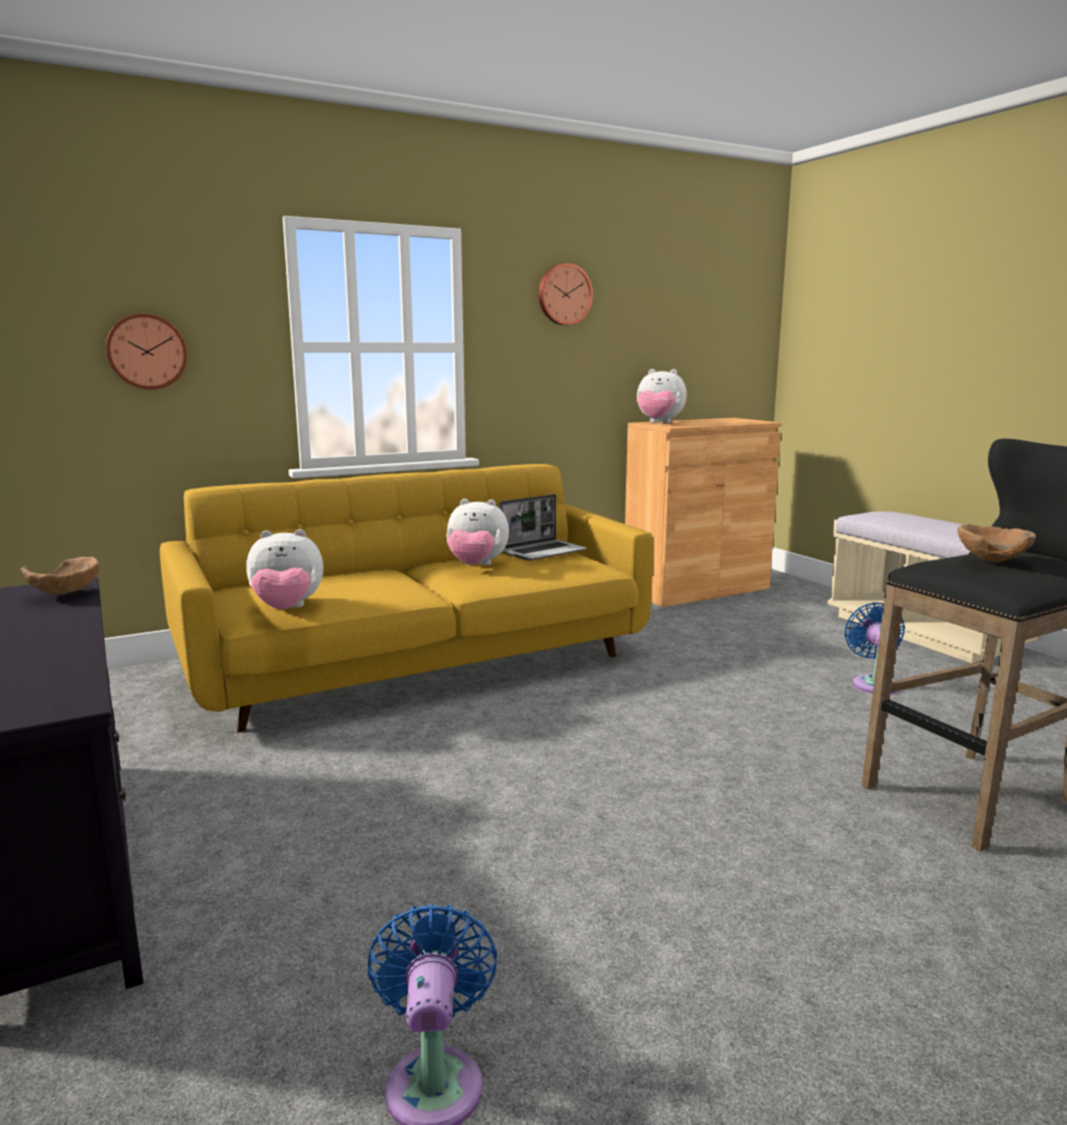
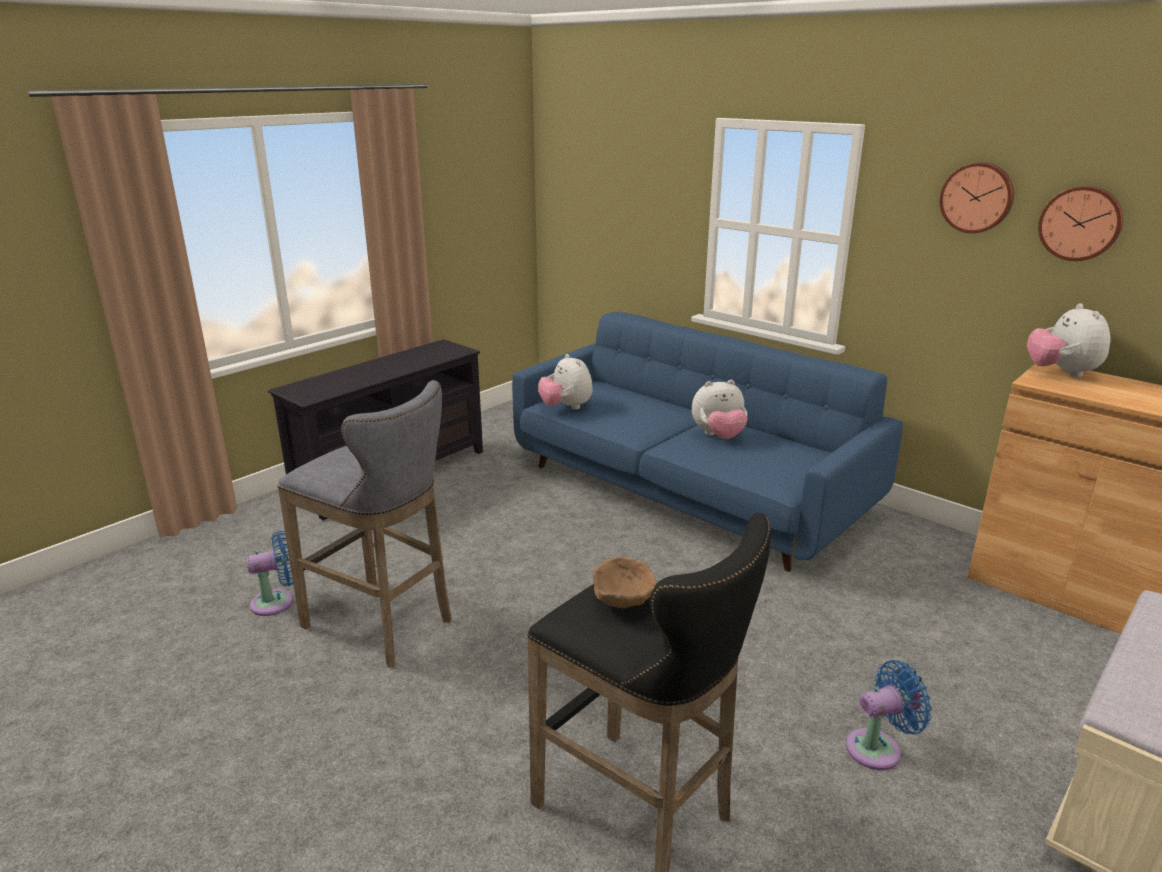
camera: 70 degrees right, 10 degrees up
(66, 595) = (443, 355): brown bowl -> none
(146, 351) = (627, 213): wall clock -> wall clock (1080, 223)
(420, 663) = (686, 491): yellow sofa -> blue sofa
(476, 566) = (718, 436): plush toy -> plush toy turned 90 degrees counterclockwise
(543, 551) = (791, 451): laptop -> none
(590, 929) = (384, 625): none -> grey stool

